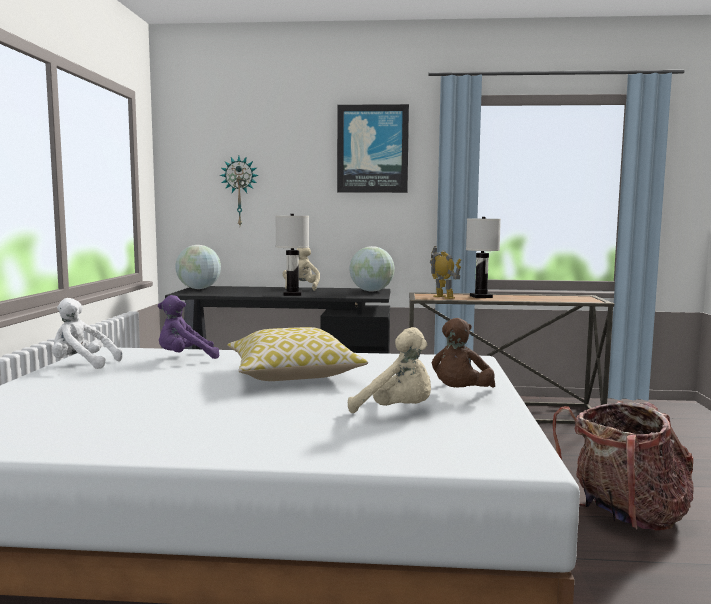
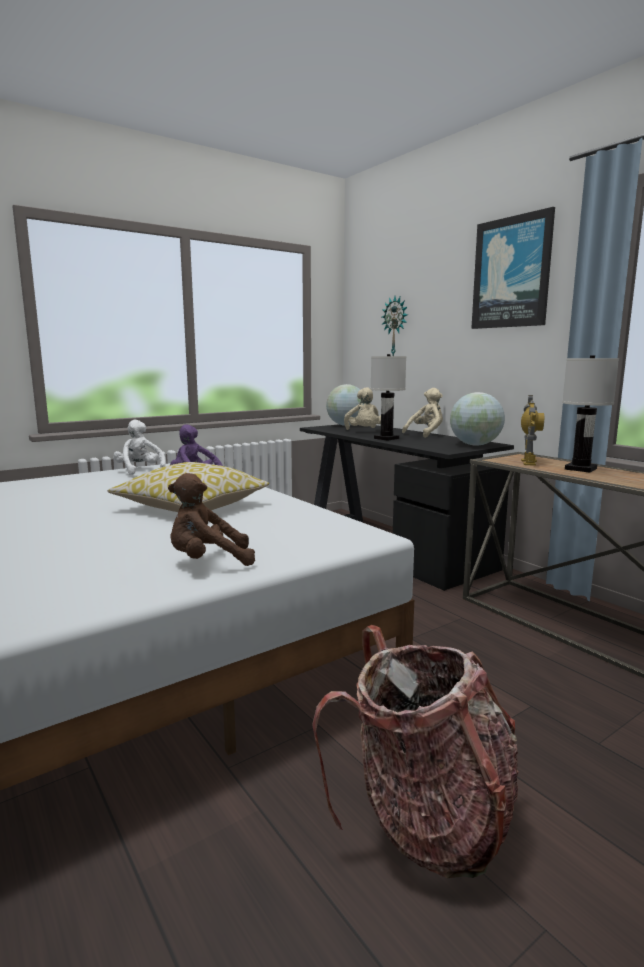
camera: 50 degrees right, 5 degrees up
(397, 412) = (114, 556): beige plush toy -> beige plush toy (364, 432)

